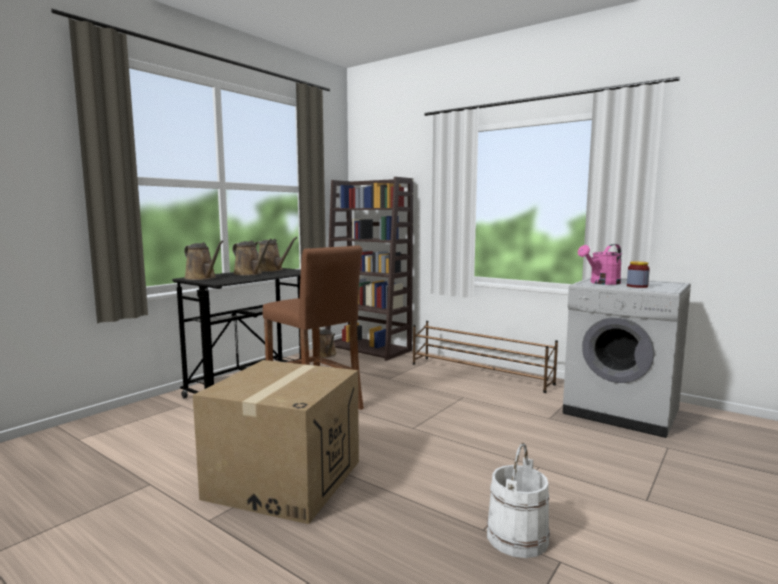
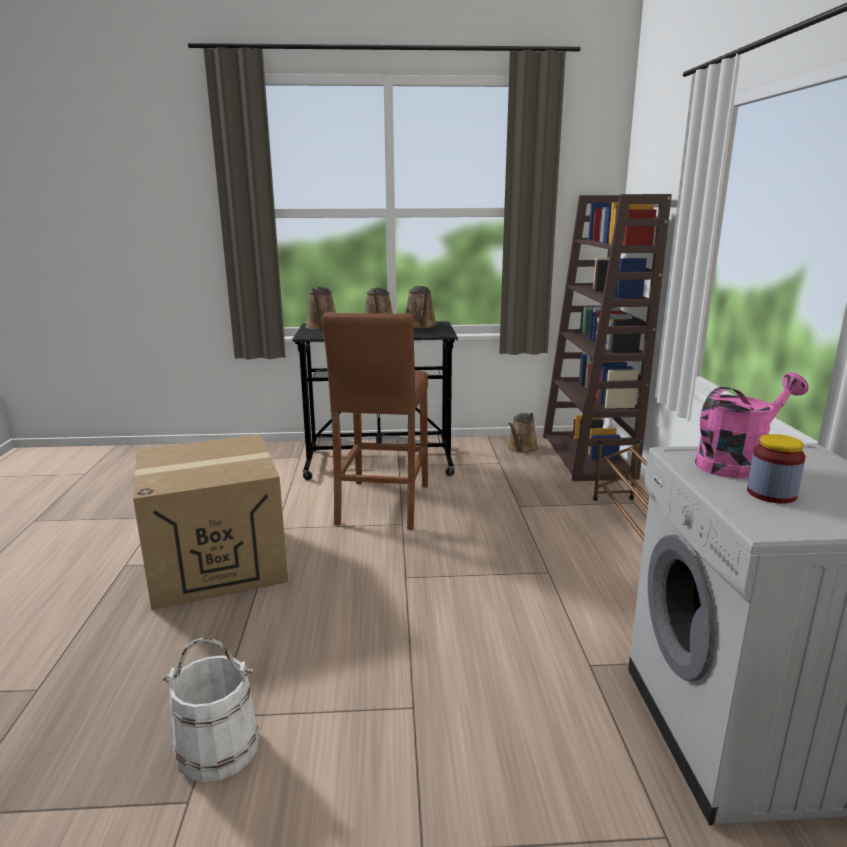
camera: 50 degrees right, 10 degrees up
(601, 283) = (737, 463): pink watering can -> pink watering can turned 135 degrees clockwise

